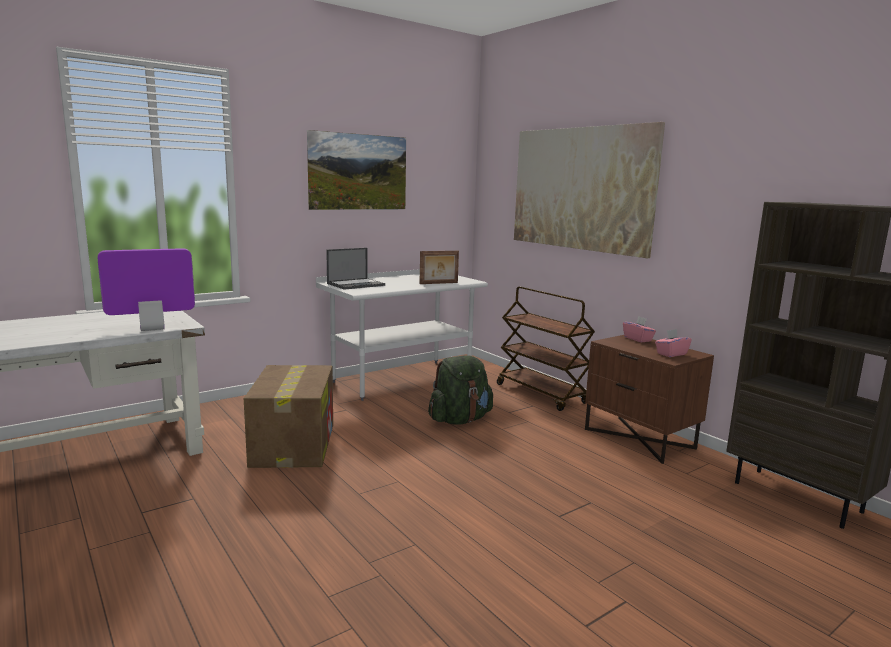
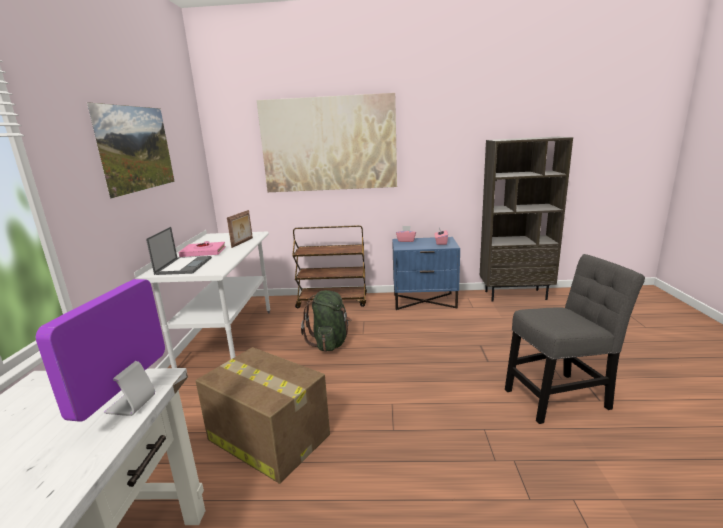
camera: 50 degrees left, 5 degrees up
(394, 281) = (203, 252): none -> pink book
(549, 588) = (560, 397): none -> grey chair
(640, 438) = (424, 301): brown nightstand -> blue nightstand

